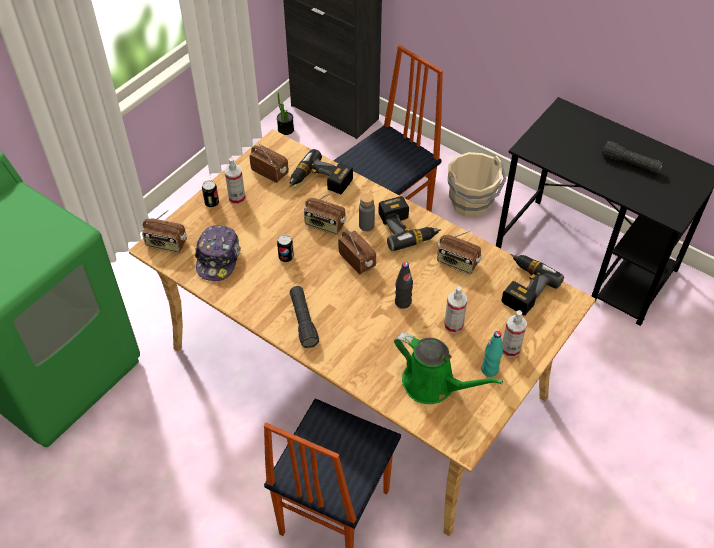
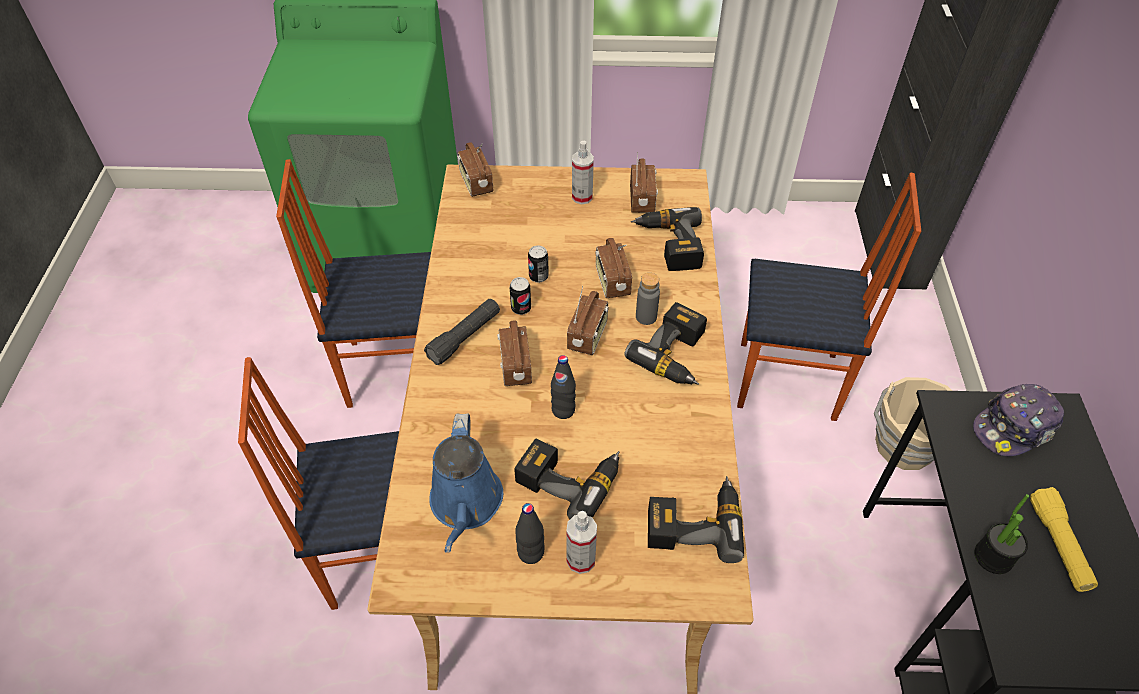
camera: 55 degrees right, 0 degrees up
(180, 427) = (396, 369): none -> chair
(212, 203) = (558, 183): can -> can (521, 308)
(218, 258) = (491, 228): cap -> cap (1014, 427)
(285, 129) = (818, 226): potted plant -> potted plant (993, 557)
(433, 384) = (466, 504): green watering can -> blue watering can
(453, 325) = (569, 478): spray bottle -> power drill
(457, 263) = (669, 431): radio -> radio (515, 367)
(489, 370) = (531, 553): turquoise bottle -> black bottle
(630, 163) = (1058, 545): black flashlight -> yellow flashlight

